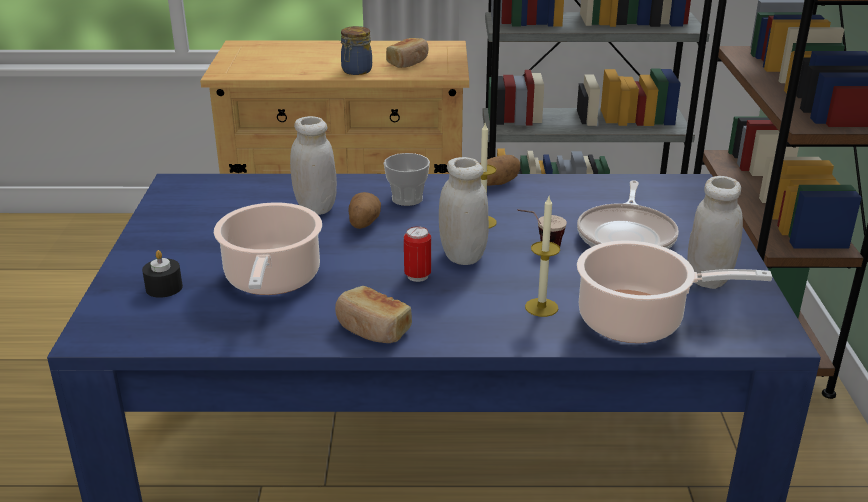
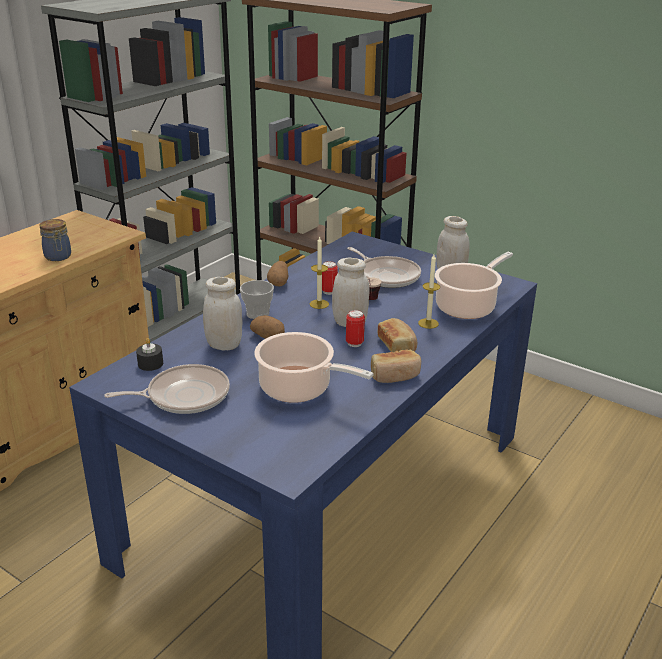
camera: 55 degrees left, 0 degrees up
(164, 288) = (258, 430): black candle -> black candle (150, 364)
(192, 227) = (184, 396): none -> frying pan
(408, 62) = (78, 237): bread -> bread (397, 346)
(522, 217) = (329, 291): none -> can

